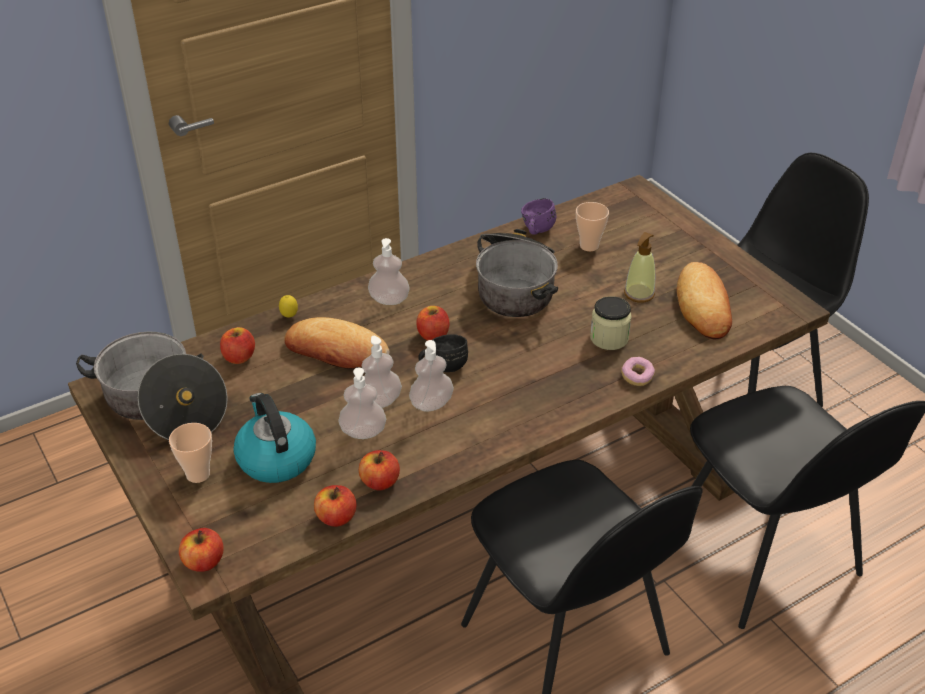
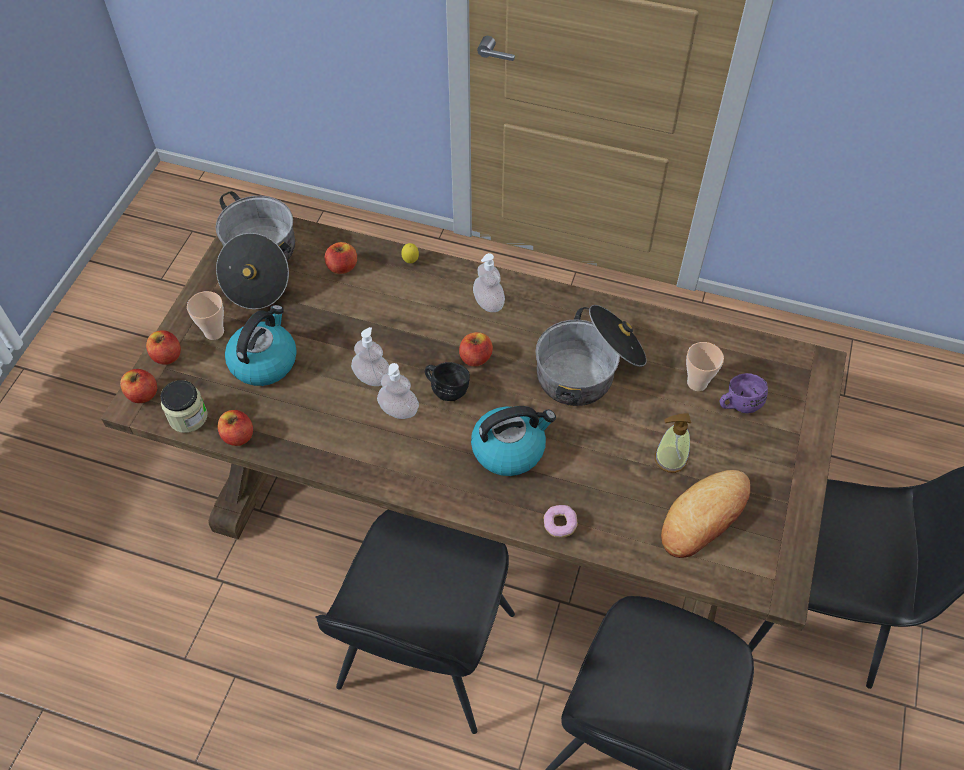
camera: 50 degrees right, 15 degrees up
(336, 351) = (401, 314): bread -> none
(363, 432) = (332, 391): soap dispenser -> none
(380, 482) = (292, 436): apple -> apple (167, 356)
(535, 231) = (676, 333): purple mug -> purple mug (738, 403)
(540, 364) = (509, 448): none -> kettle
(609, 338) = (589, 474): jar -> jar (188, 417)

